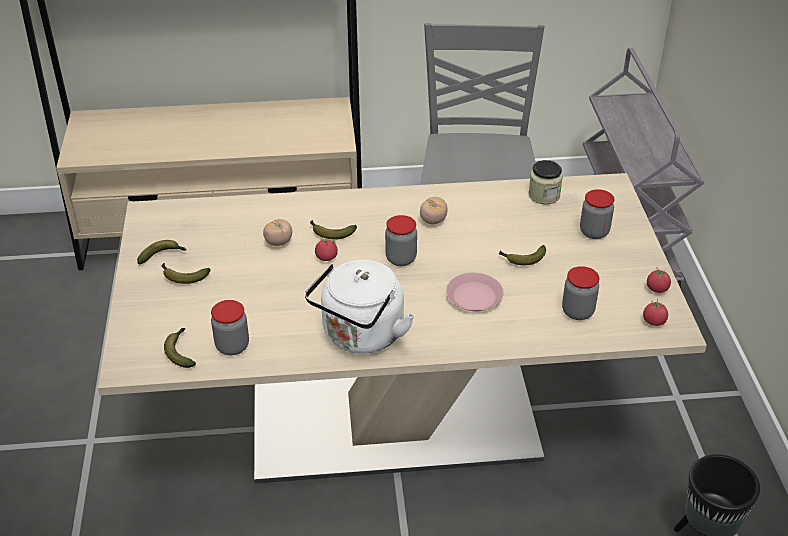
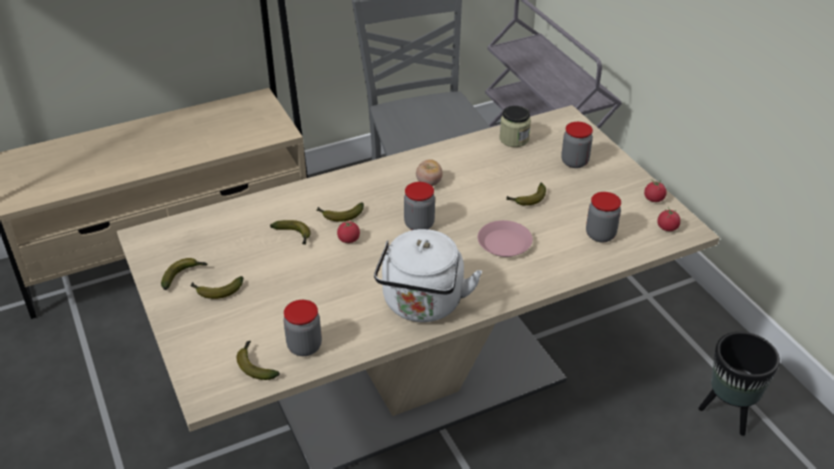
camera: 20 degrees left, 0 degrees up
(278, 242) = (294, 236): tomato -> banana

